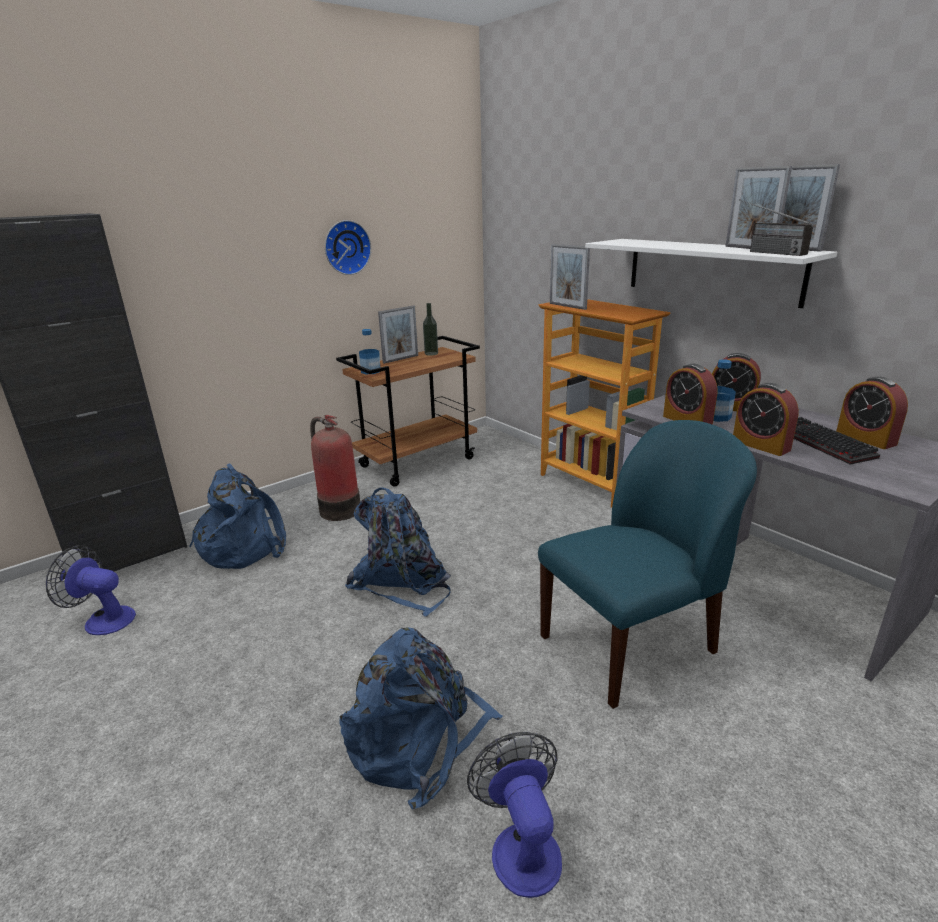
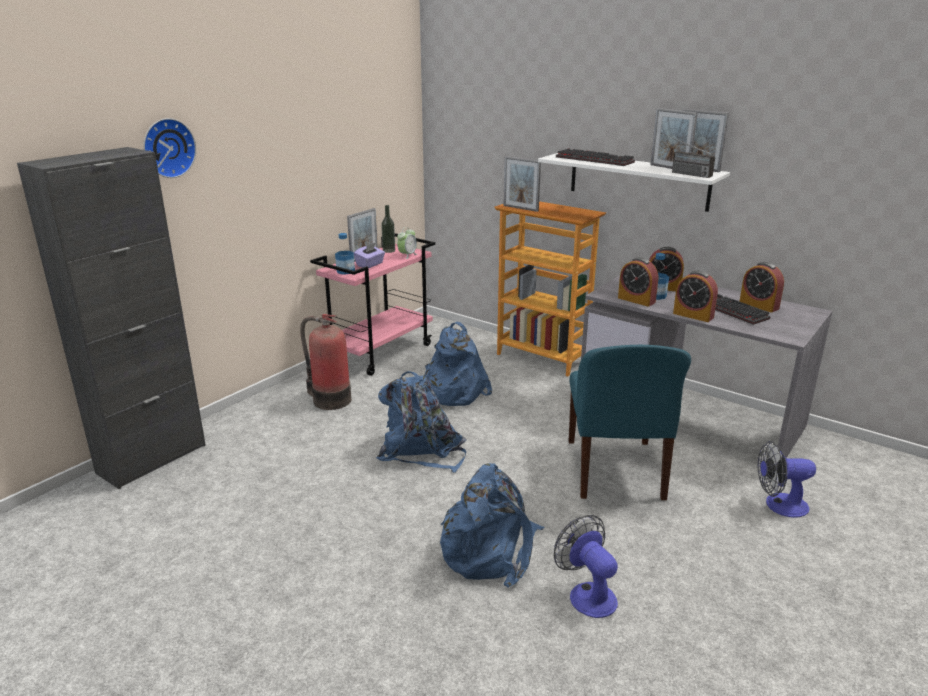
camera: 15 degrees left, 0 degrees up
(103, 619) = (170, 510): fan -> fan (779, 505)
(243, 546) = (260, 439): blue backpack -> blue backpack (451, 391)
(346, 247) = (318, 159): wall clock -> wall clock (167, 148)
(401, 366) = (370, 264): none -> purple tissue box
(417, 462) = (380, 352): brown cart -> pink cart
(447, 359) = (407, 255): none -> alarm clock
(630, 643) = (615, 471): blue chair -> blue chair turned 135 degrees clockwise
(657, 243) = (596, 160): none -> keyboard

